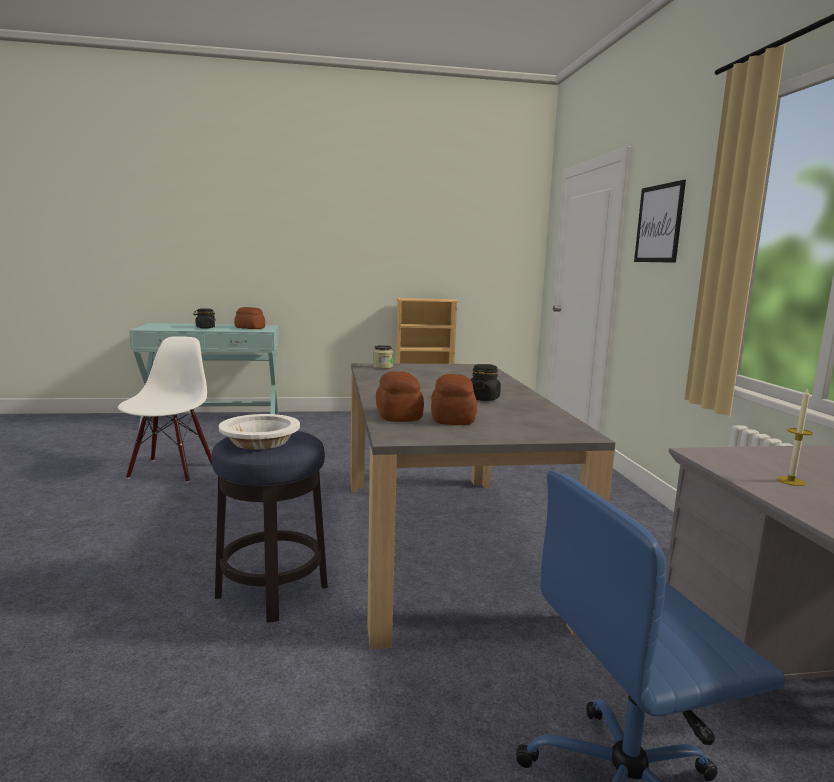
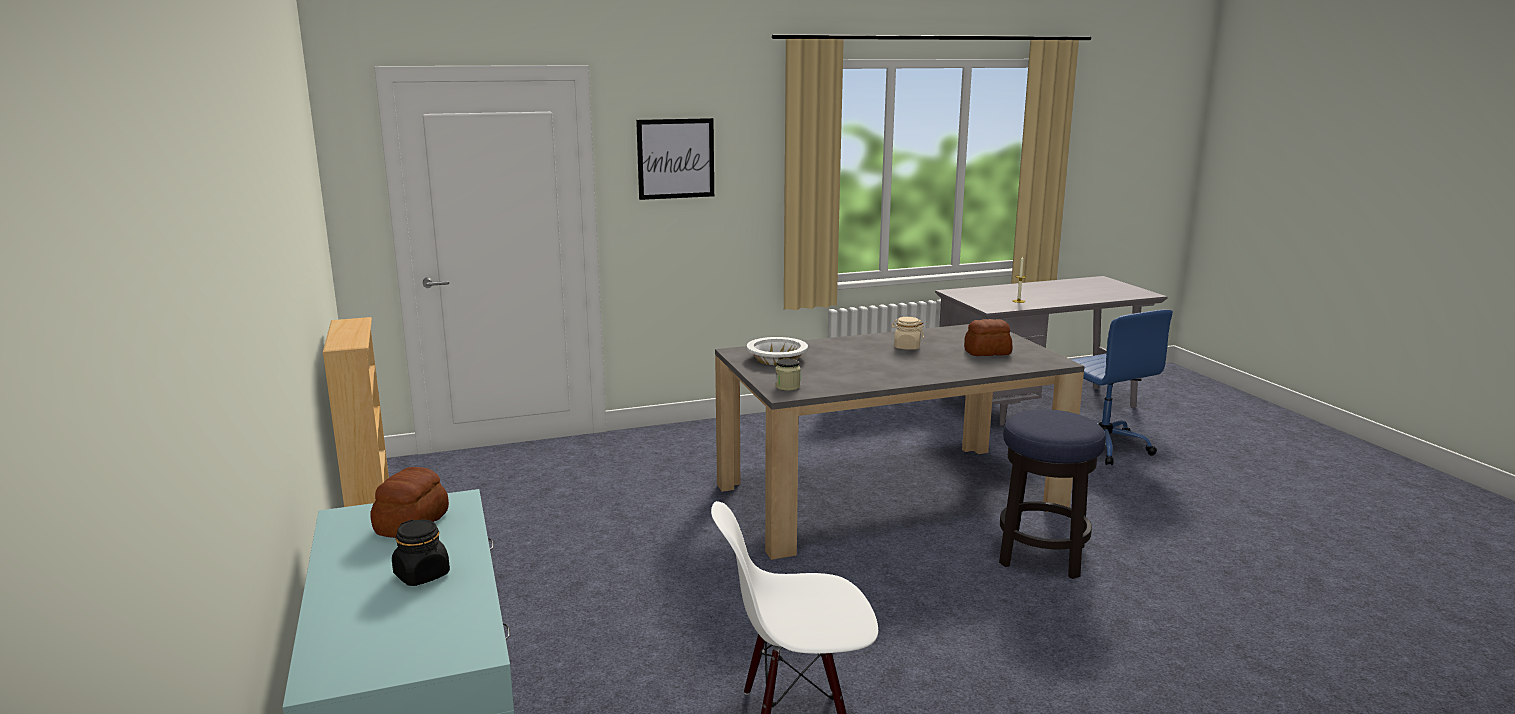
camera: 100 degrees left, 5 degrees up
(260, 441) = (1065, 423): white bowl -> white bowl (777, 359)
(399, 415) = (999, 365): bread -> none
(483, 398) = (906, 347): black jar -> beige jar

